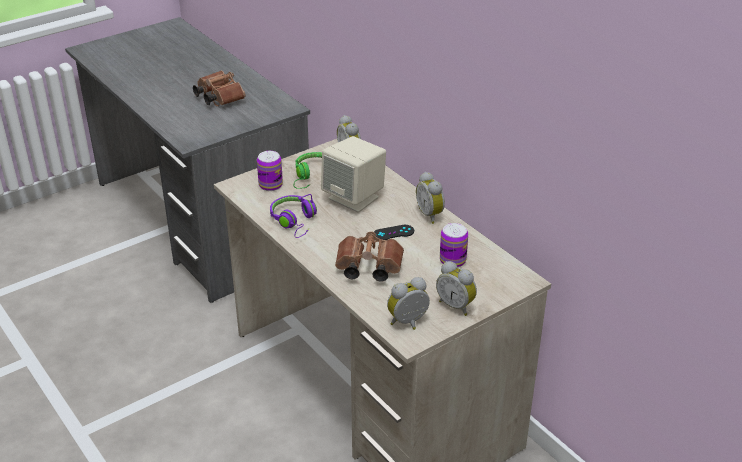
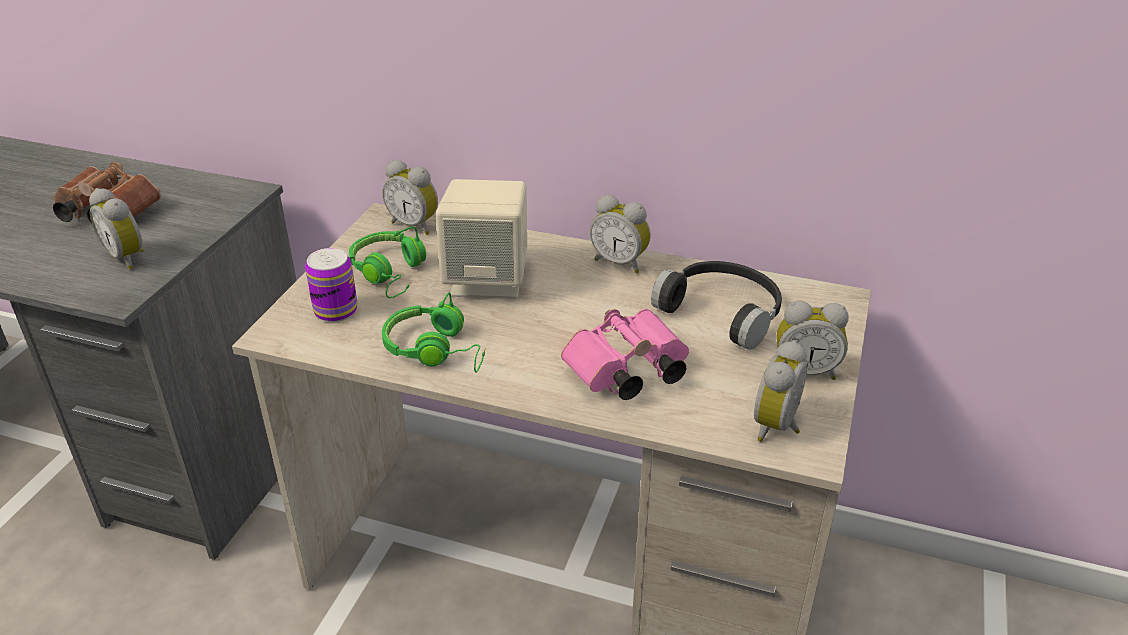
camera: 35 degrees left, 0 degrees up
(209, 124) = (129, 257): none -> alarm clock
(295, 221) = (437, 350): purple headphones -> green headphones
(366, 268) = (624, 374): brown binoculars -> pink binoculars
(393, 233) = (600, 307): black game controller -> none
(452, 260) = (723, 311): can -> black headphones

